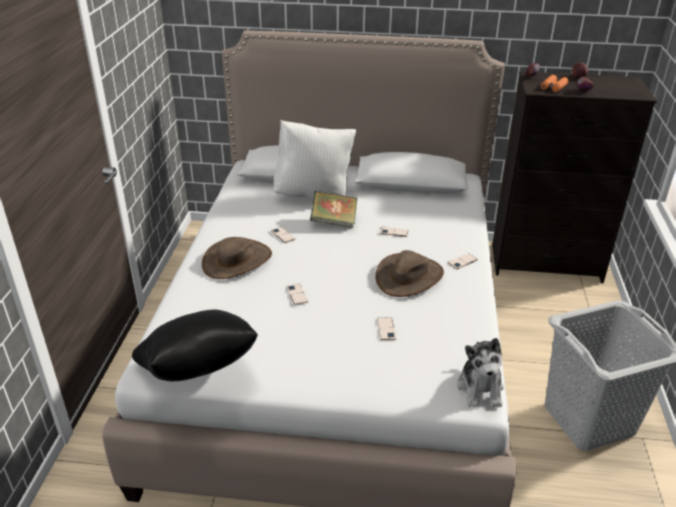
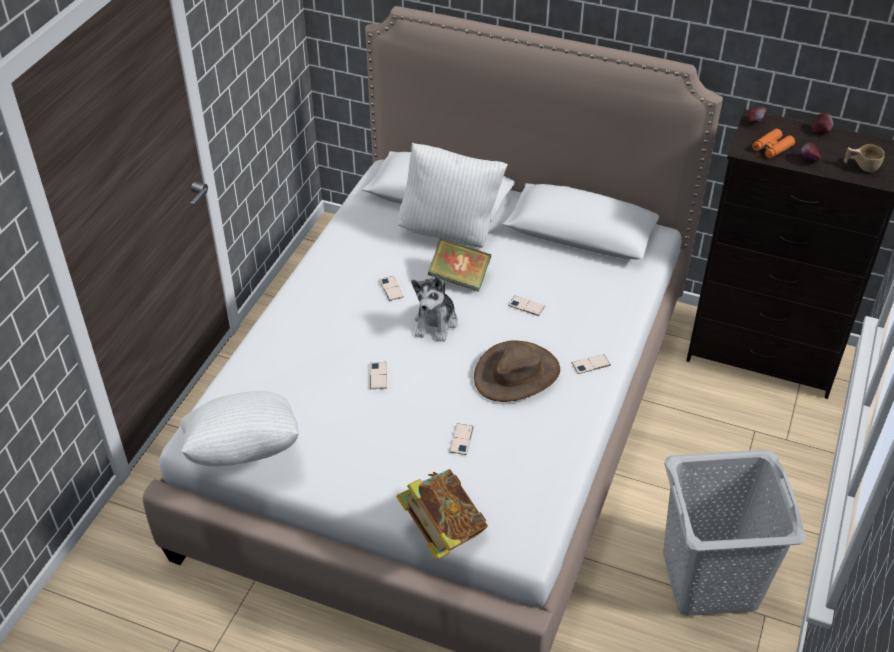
camera: 15 degrees right, 10 degrees up
(198, 374) = (243, 455): black pillow -> white pillow
(237, 260) = (327, 316): brown hat -> none
(402, 401) = (442, 531): none -> book
(480, 388) = (533, 533): plush toy -> plush toy (436, 323)
(620, 90) = (861, 166): none -> beige cup

